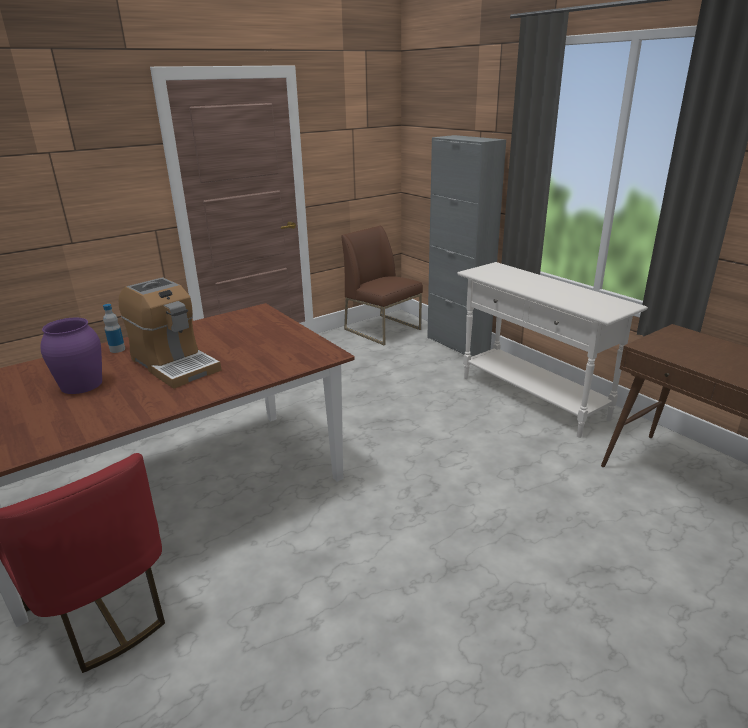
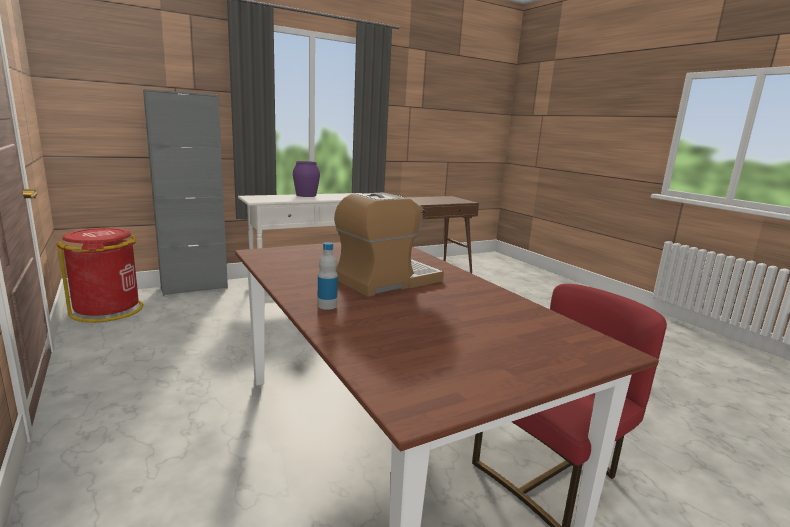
camera: 85 degrees left, 10 degrees down
(82, 384) = (425, 316): purple vase -> purple vase (306, 195)
(383, 329) = (108, 310): brown chair -> red trash can

